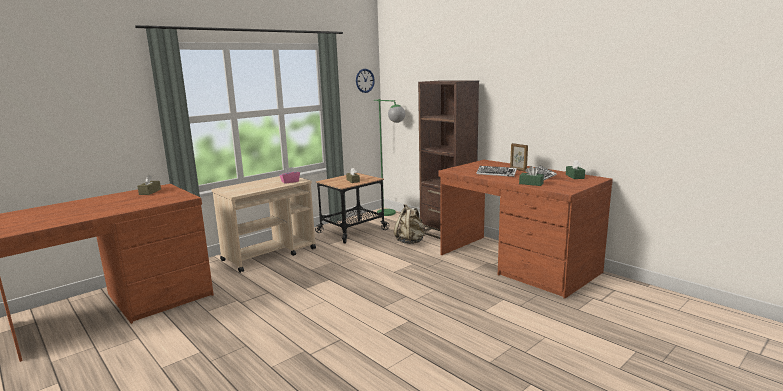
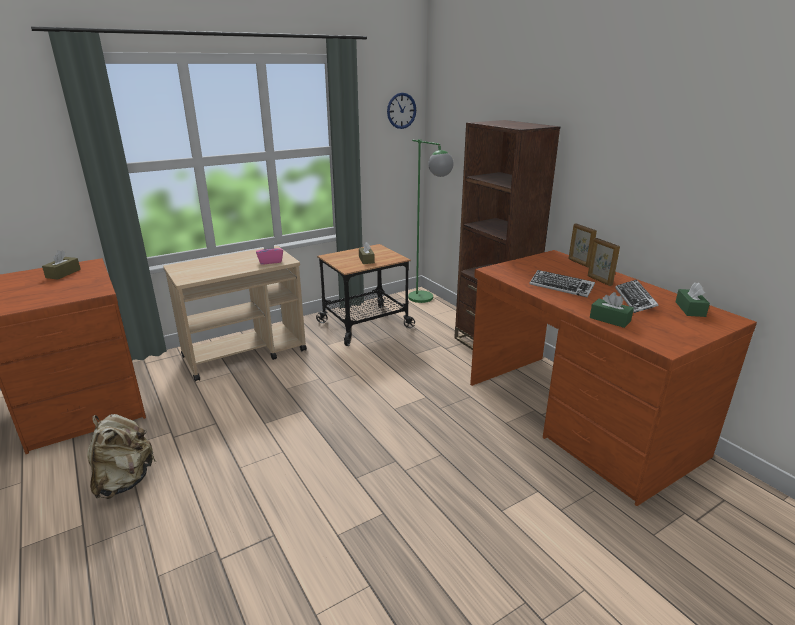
camera: 10 degrees right, 10 degrees up
(410, 242) = (436, 354): beige backpack -> beige backpack (124, 481)
(502, 163) = (578, 263): none -> picture frame

